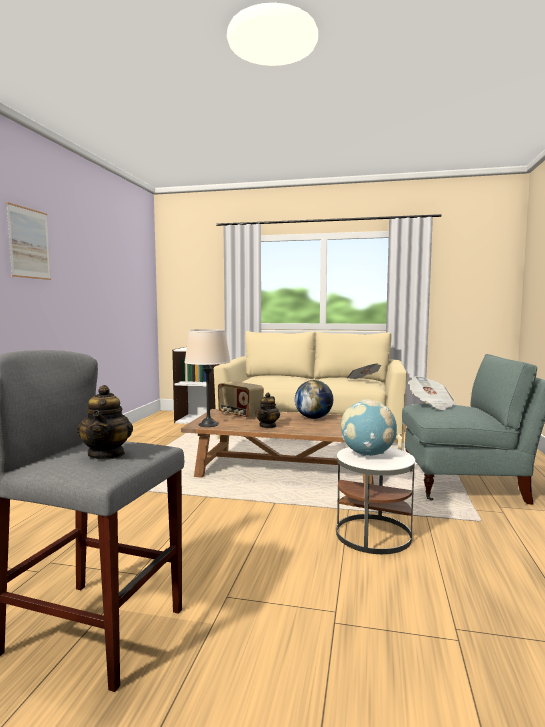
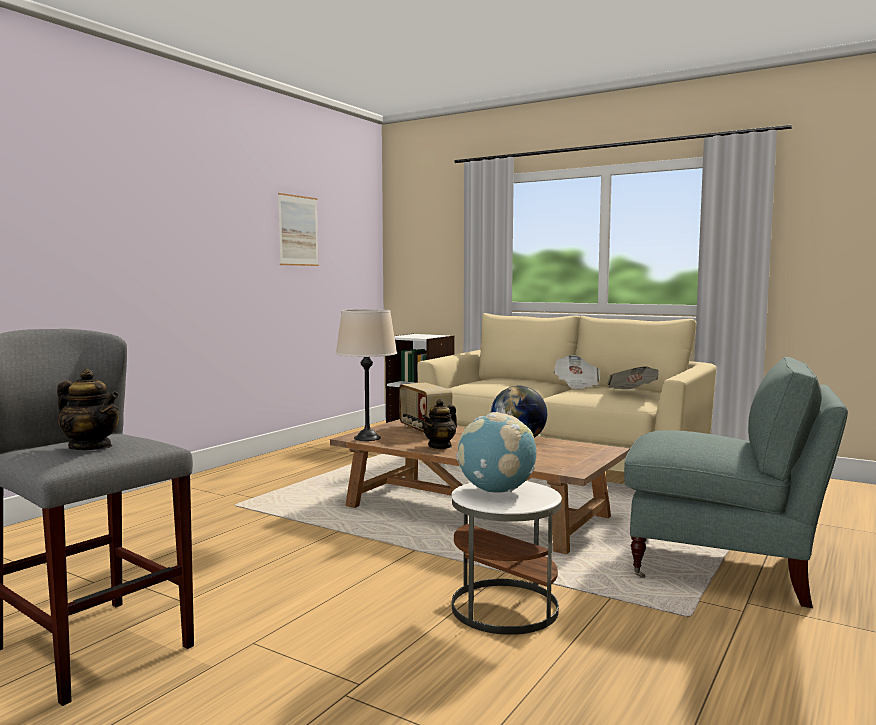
camera: 20 degrees right, 0 degrees up
(29, 243) = (180, 202): picture -> picture (298, 230)
(107, 454) = (91, 447): teapot -> teapot turned 75 degrees counterclockwise
(431, 405) = (668, 432): newspaper -> newspaper (576, 385)

